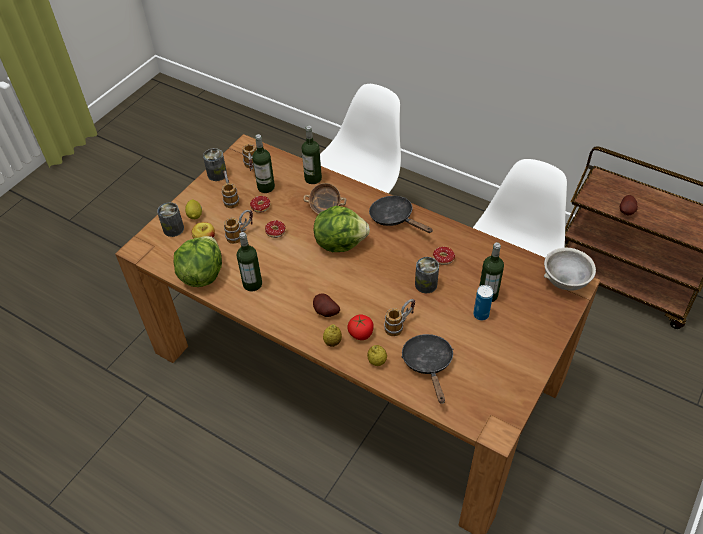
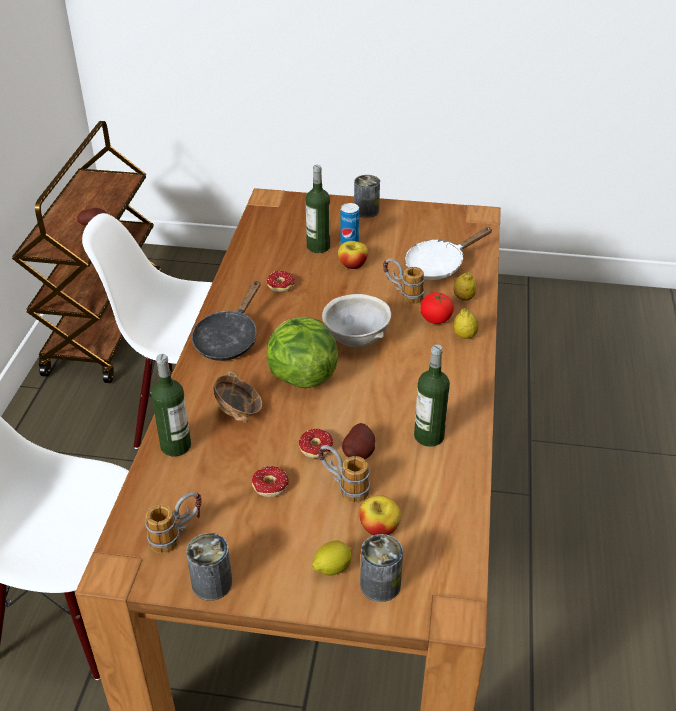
camera: 115 degrees left, 10 degrees down
(201, 274) = (450, 500): lettuce -> none
(230, 198) = (266, 535): mug -> none
(266, 187) = (220, 497): bottle -> none
(325, 312) = (427, 354): potato -> potato (360, 454)
(426, 284) = (330, 289): can -> can (366, 211)
(428, 364) = (439, 265): black frying pan -> white frying pan
(453, 308) = (352, 265): none -> apple
(564, 281) = (269, 205): grey bowl -> grey bowl (356, 340)

